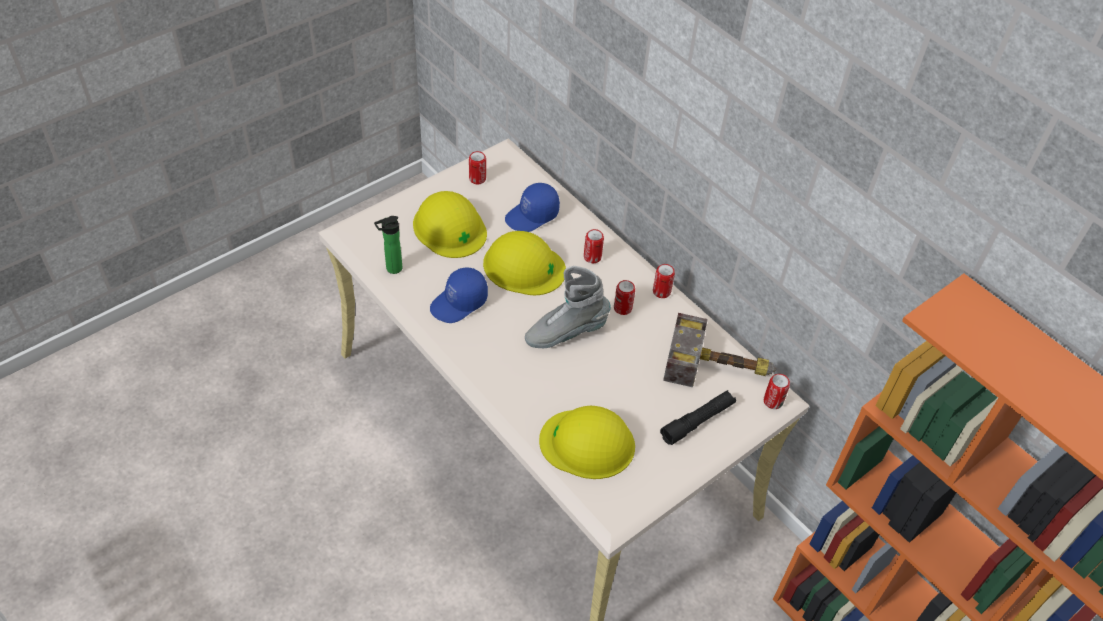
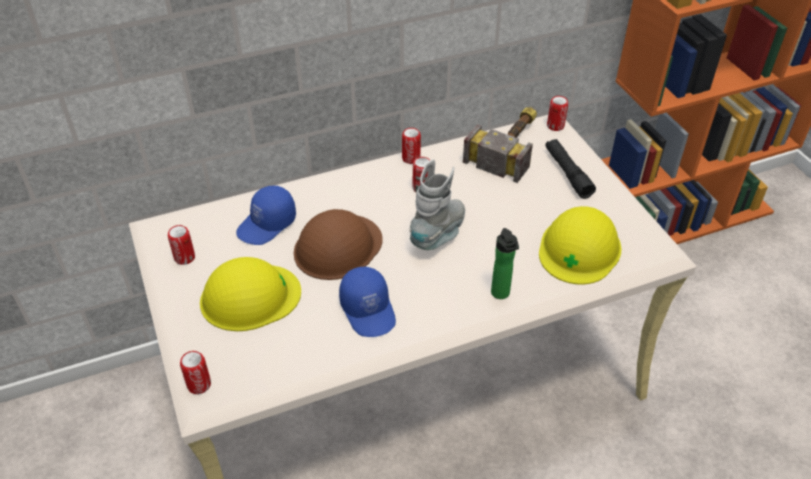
camera: 70 degrees left, 5 degrees down
(391, 269) = (290, 363): bottle -> bottle (501, 295)
(523, 266) = (337, 247): yellow hard hat -> brown hard hat
(532, 216) = (267, 225): blue cap -> blue cap turned 60 degrees clockwise
(566, 333) = (439, 234): grey boot -> grey boot turned 150 degrees counterclockwise
(592, 257) = (347, 193): can -> can (199, 385)

